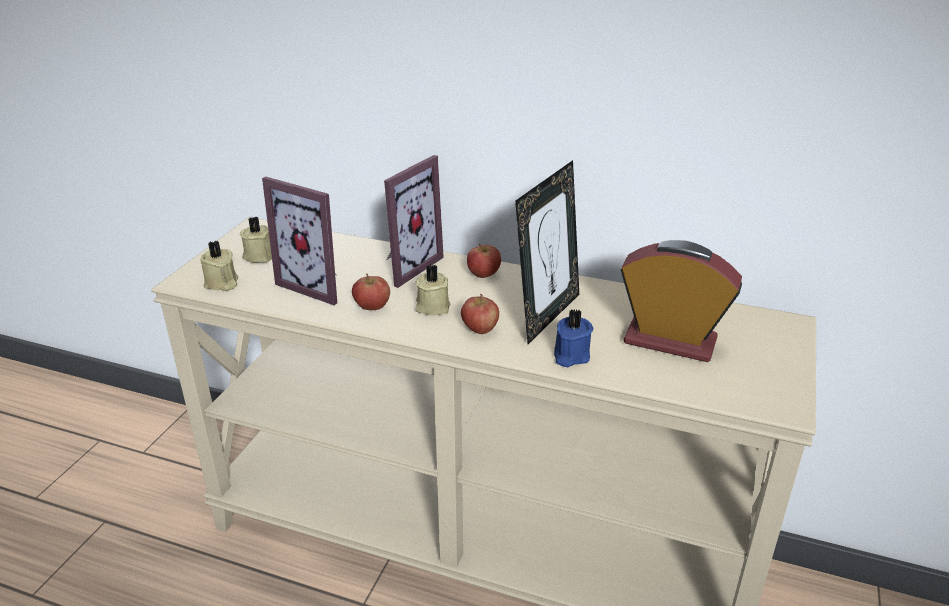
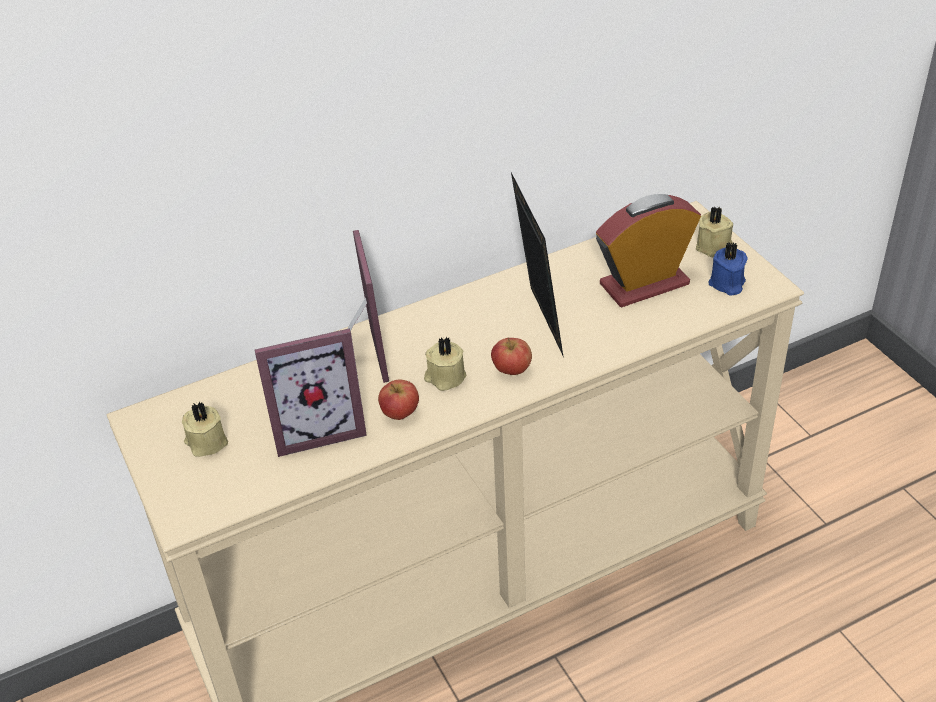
camera: 45 degrees left, 10 degrees up
(221, 283) = (226, 493): beige candle -> beige candle (714, 246)
(483, 275) = (435, 320): apple -> none
(570, 356) = (603, 344): blue candle -> blue candle (727, 284)

